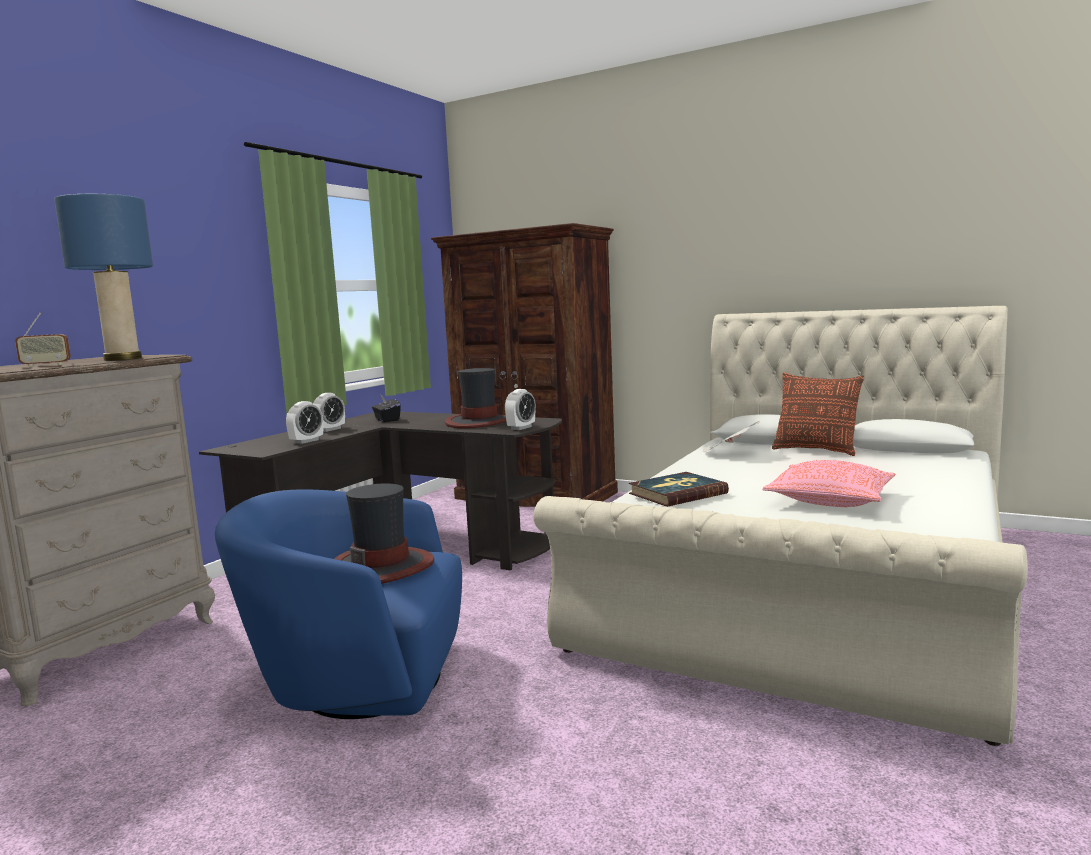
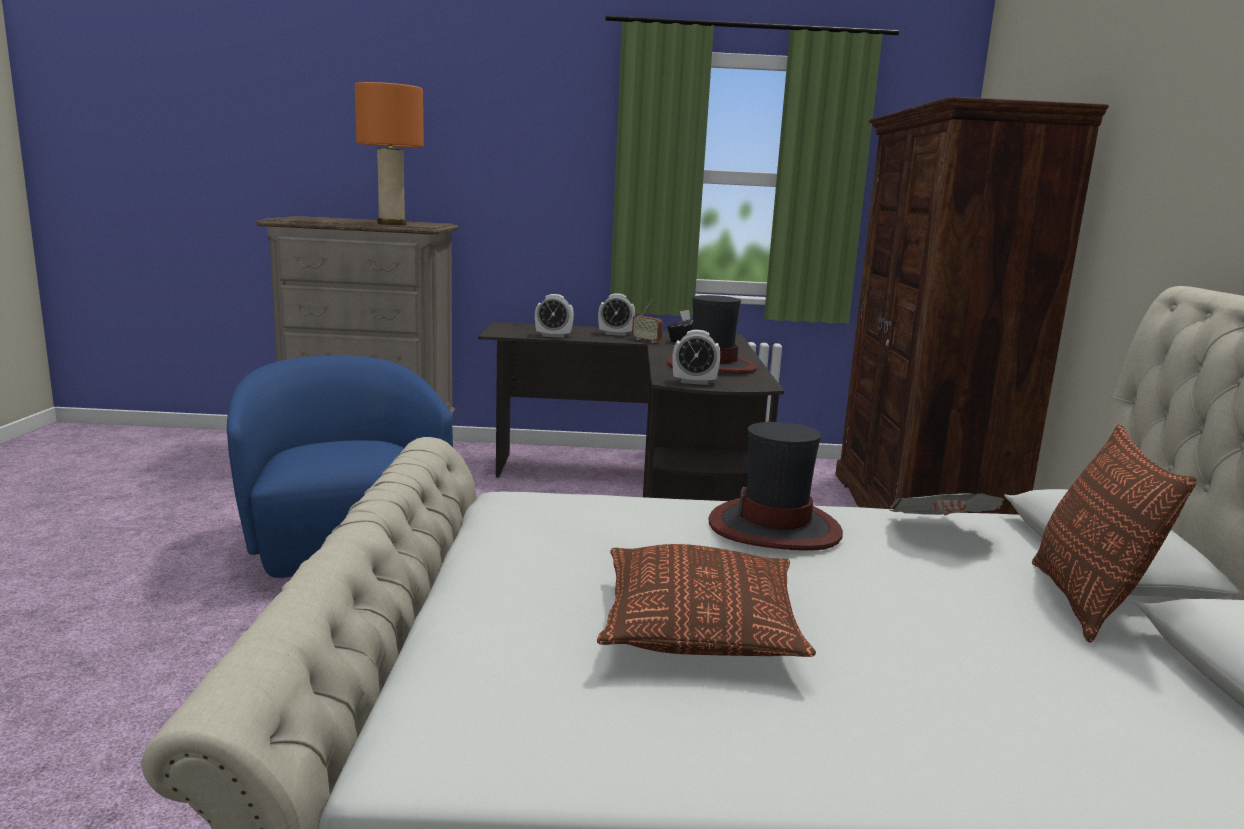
camera: 60 degrees right, 5 degrees up
(46, 365) = (342, 221): radio -> radio (646, 340)
(122, 359) = (391, 224): blue table lamp -> orange table lamp
(382, 567) = (348, 448): hat -> hat (775, 527)
(677, 493) = (622, 517): book -> none
(830, 500) = (699, 630): pink pillow -> brown pillow

